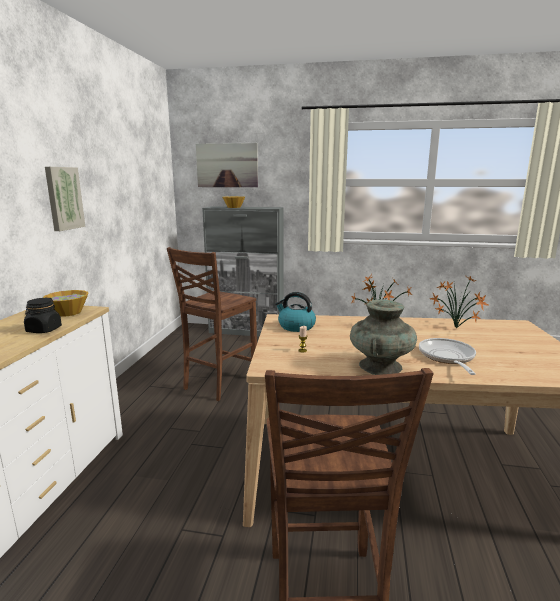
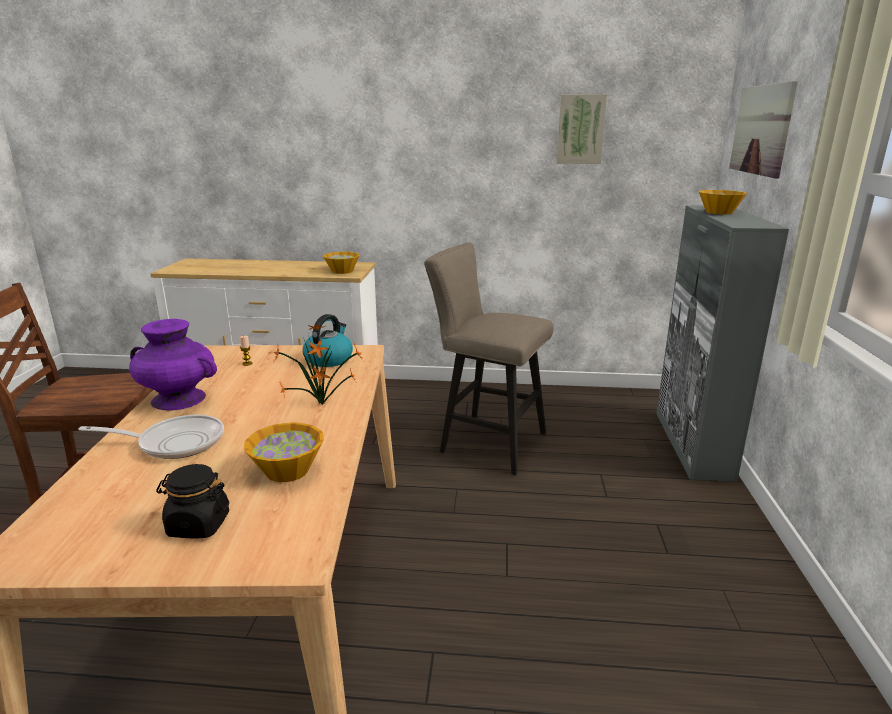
camera: 85 degrees right, 5 degrees up
(44, 330) = (297, 272): black jar -> black jar (198, 525)
(63, 198) = (432, 169): picture -> picture (580, 129)
(218, 383) = (486, 441): brown chair -> beige stool
(380, 366) = (179, 399): turquoise vase -> purple vase
(456, 329) = (287, 470): potted plant -> bowl

